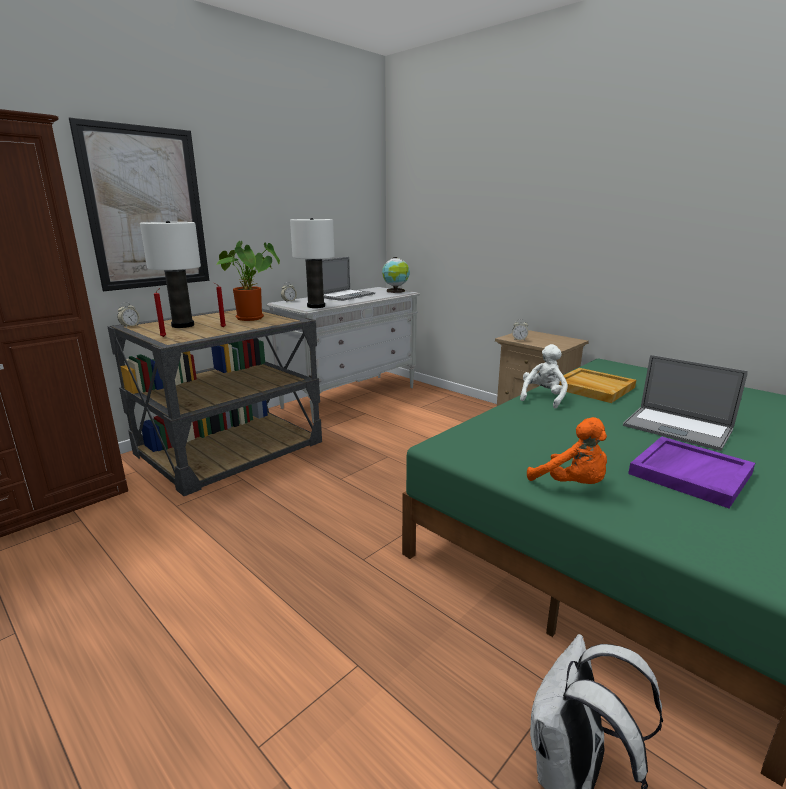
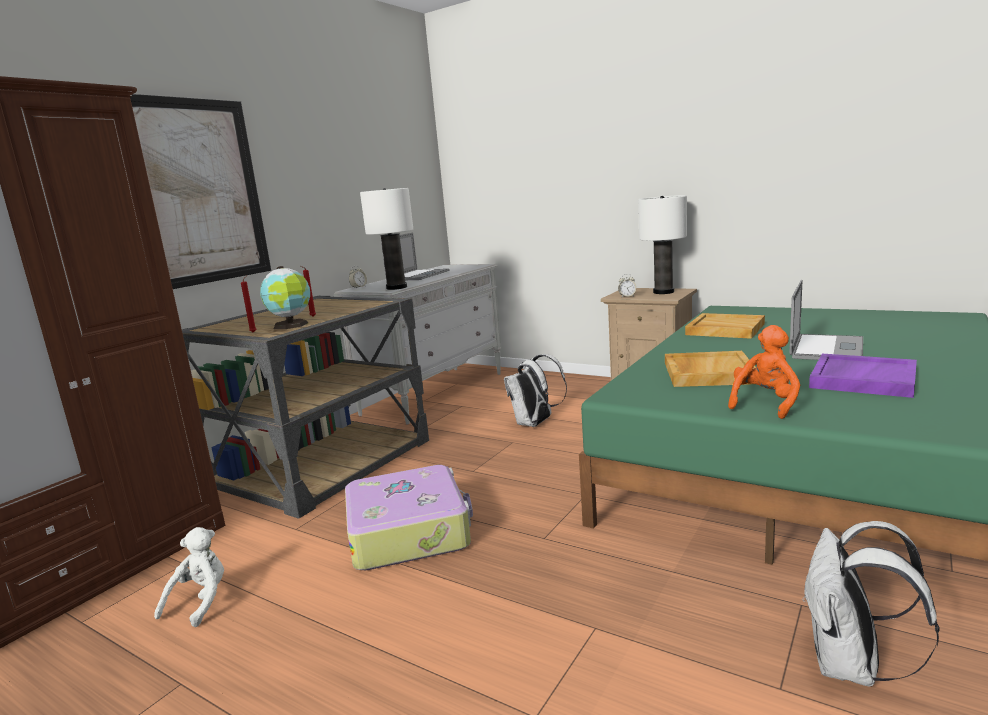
camera: 10 degrees left, 5 degrees down
(130, 326) = (198, 329): alarm clock -> none
(183, 325) = (262, 321): white table lamp -> white table lamp (664, 292)
(253, 318) = (337, 306): potted plant -> none
(259, 528) = (409, 531): none -> suitcase
(395, 291) = (469, 266): globe -> globe (291, 325)
(416, 442) = (535, 424): none -> white backpack
(543, 398) = (683, 343): white plush toy -> white plush toy (201, 602)
(543, 436) = (708, 372): none -> beige tray
(572, 485) = (765, 403): orange plush toy -> orange plush toy turned 90 degrees counterclockwise
(677, 428) = (826, 348): laptop -> laptop turned 90 degrees counterclockwise

